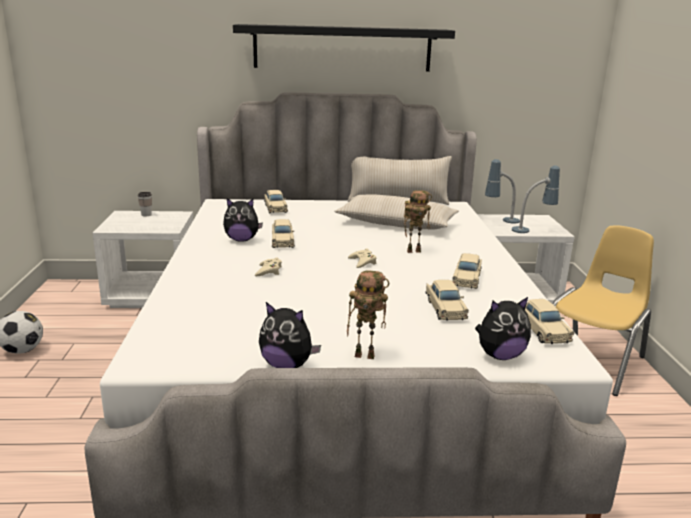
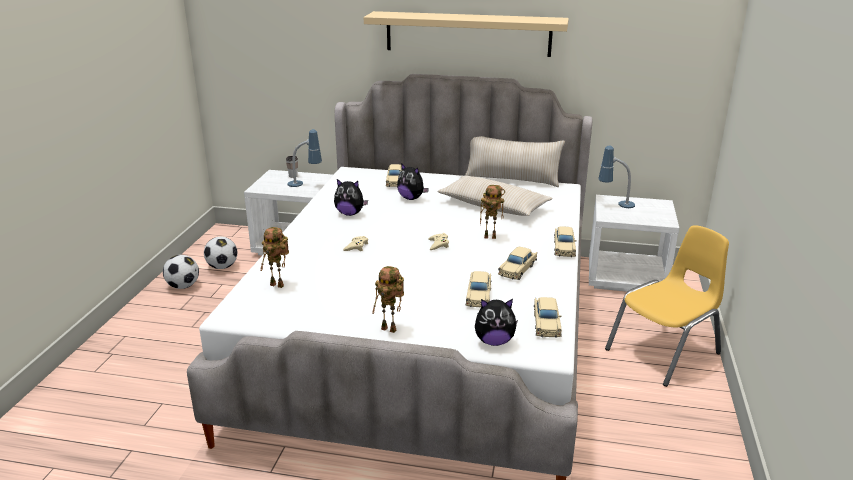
camera: 15 degrees right, 5 degrees up
(68, 324) = (222, 267): none -> football
(192, 319) = (278, 285): none -> toy robot
(282, 241) = (383, 218): beige toy car -> beige toy car (564, 248)
(287, 365) = (328, 330): plush toy -> plush toy (411, 198)
(342, 48) = (468, 34): black shelf -> beige shelf
(532, 230) = (640, 218): table lamp -> table lamp (305, 185)

